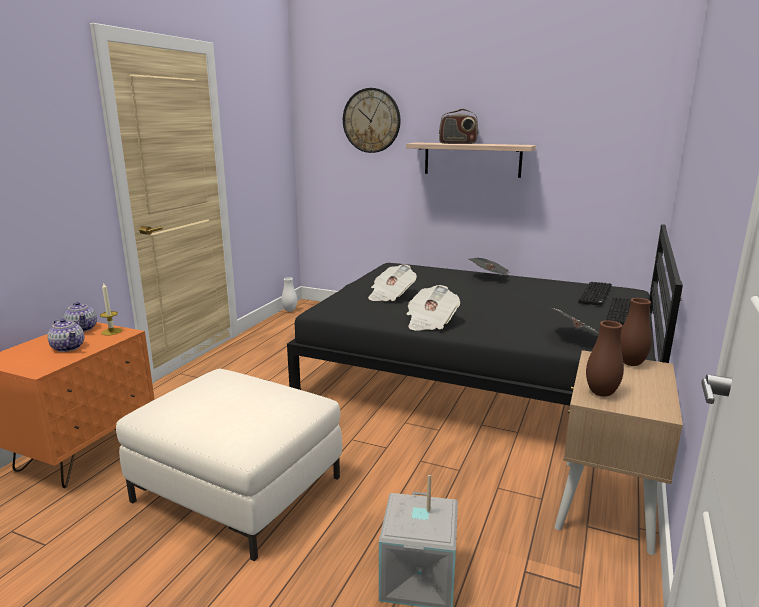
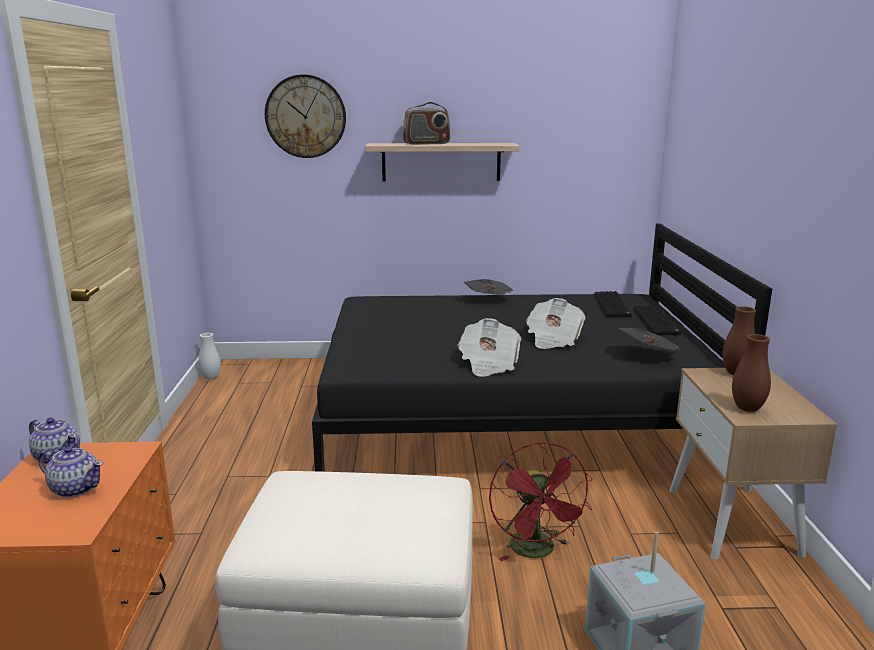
camera: 25 degrees left, 0 degrees up
(111, 331) = (112, 452): candle -> none
(390, 296) = (406, 339): newspaper -> newspaper (553, 339)
(406, 479) = (537, 552): none -> red fan

